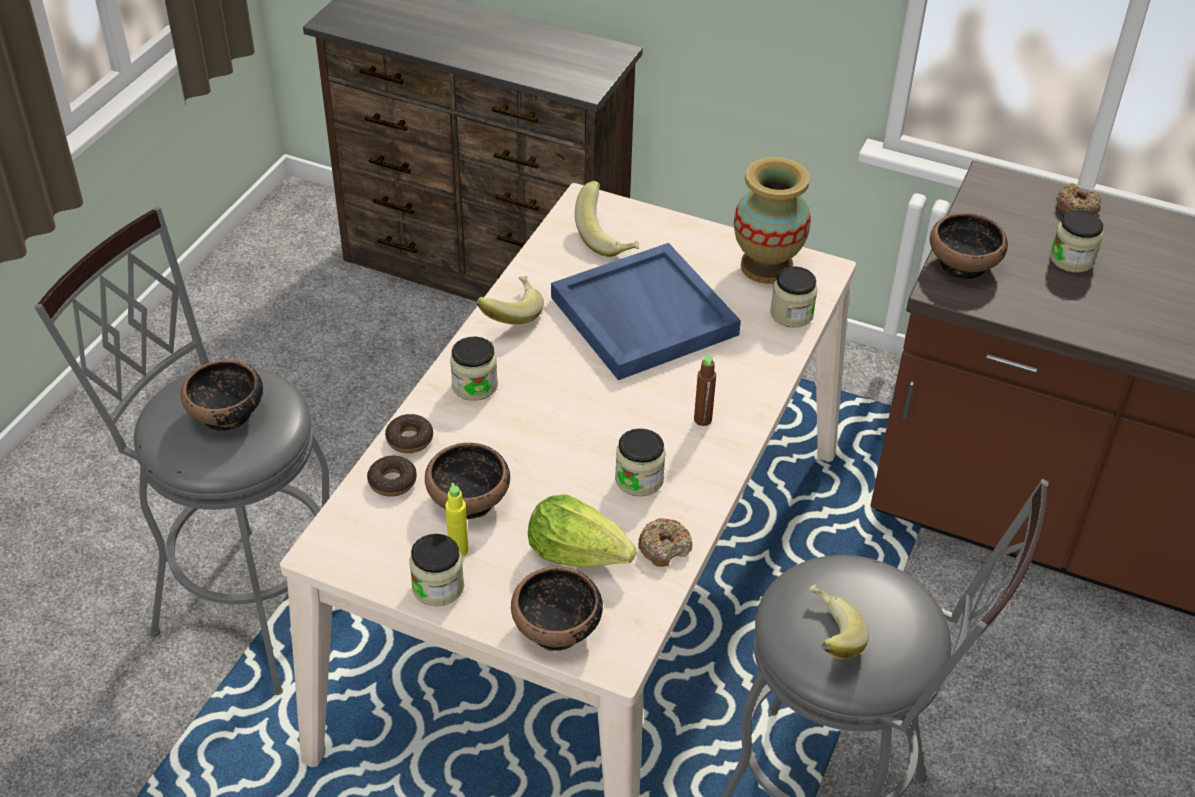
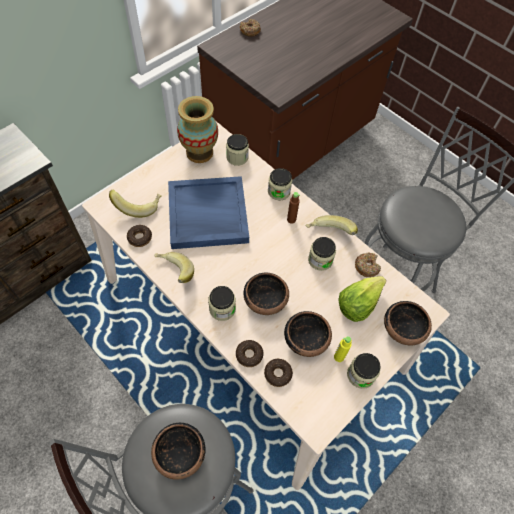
camera: 70 degrees left, 15 degrees up
(550, 258) = (140, 238): none -> donut
(826, 638) = (433, 229): banana -> banana (329, 234)
(963, 265) = (267, 80): bowl -> bowl (265, 301)
(1071, 259) = (281, 47): jar -> jar (279, 191)

